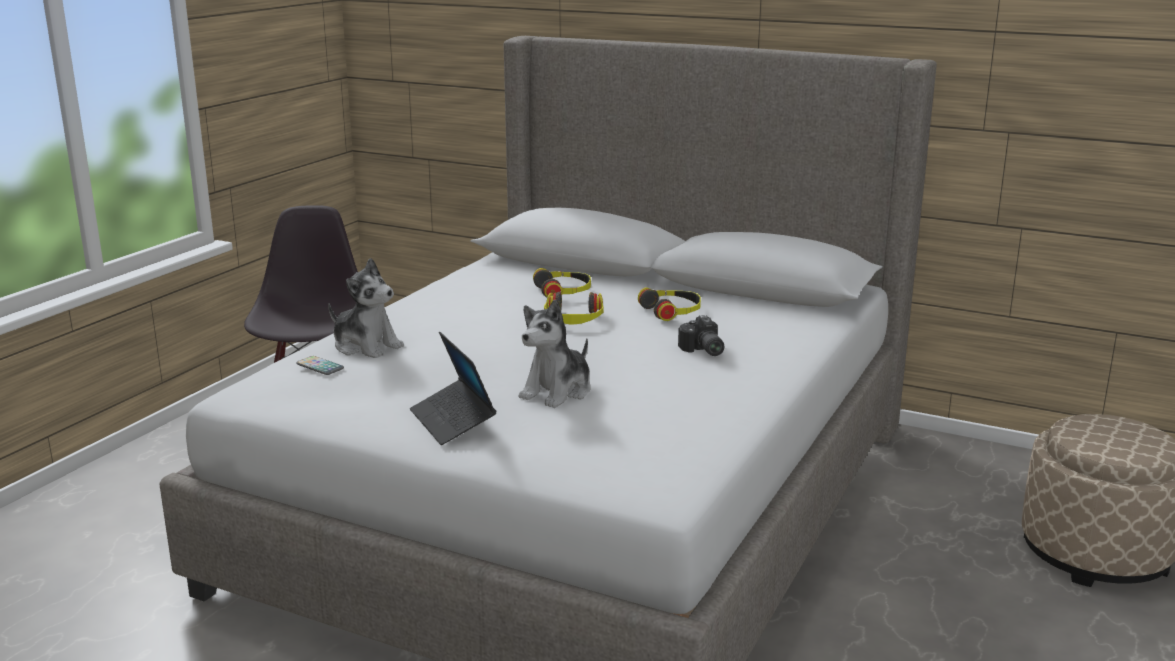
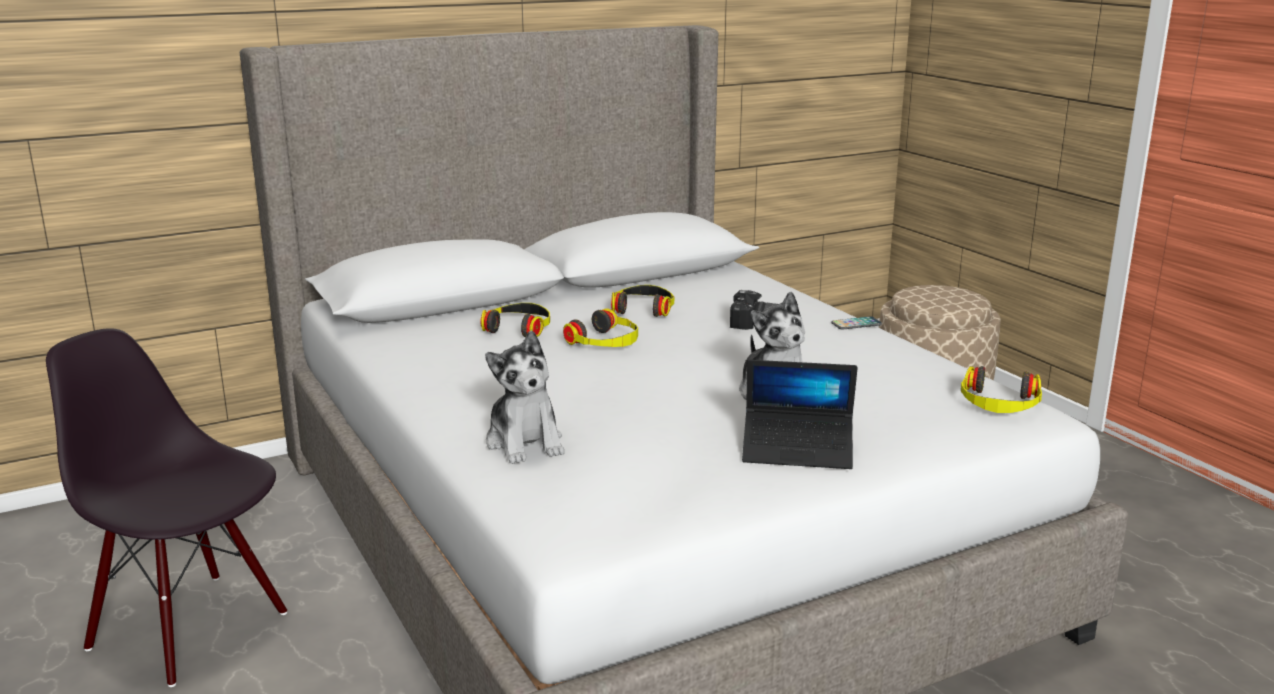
camera: 55 degrees left, 0 degrees up
(320, 366) = (567, 475): phone -> phone (856, 324)
(366, 346) = (525, 442): plush toy -> plush toy turned 90 degrees clockwise
(664, 474) = (999, 403): none -> headphones

